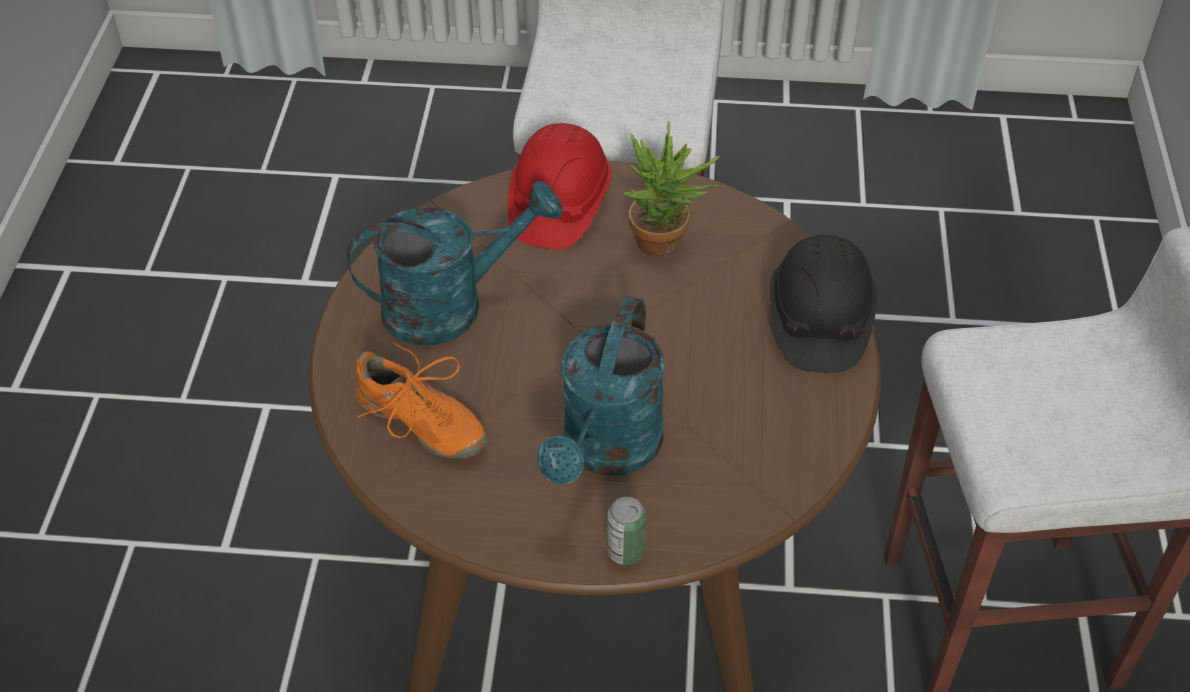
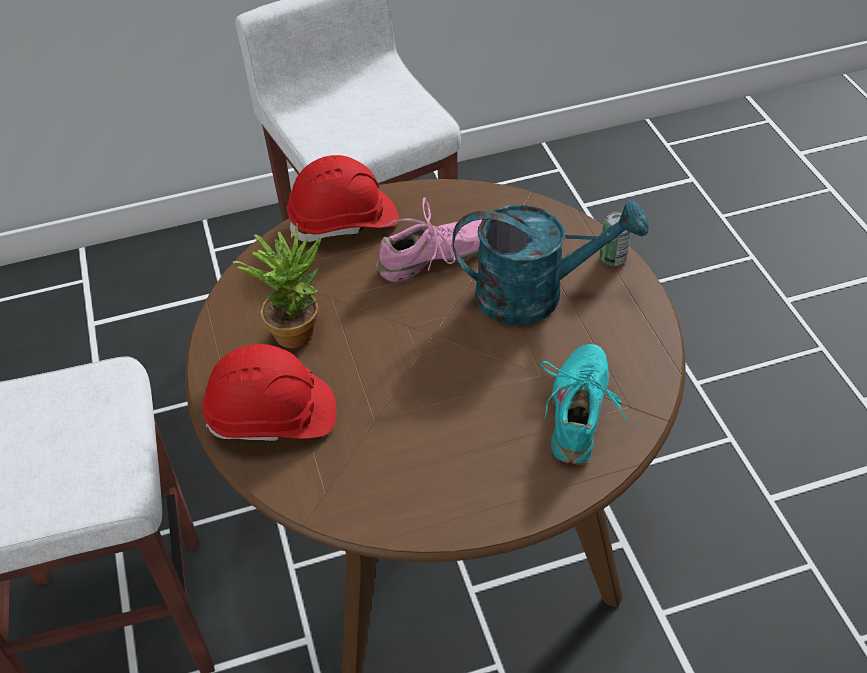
camera: 110 degrees left, 0 degrees up
(420, 423) = (580, 412): orange shoe -> turquoise shoe
(450, 305) = (439, 446): turquoise watering can -> none
(713, 381) = (434, 259): none -> pink shoe
(818, 322) = (344, 222): black hard hat -> red hard hat

